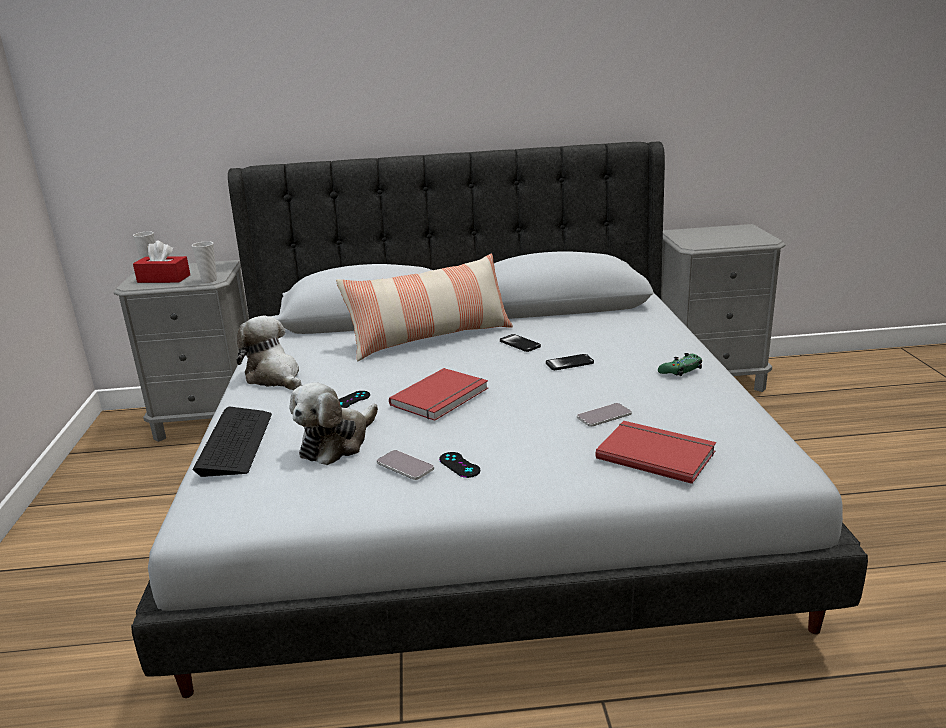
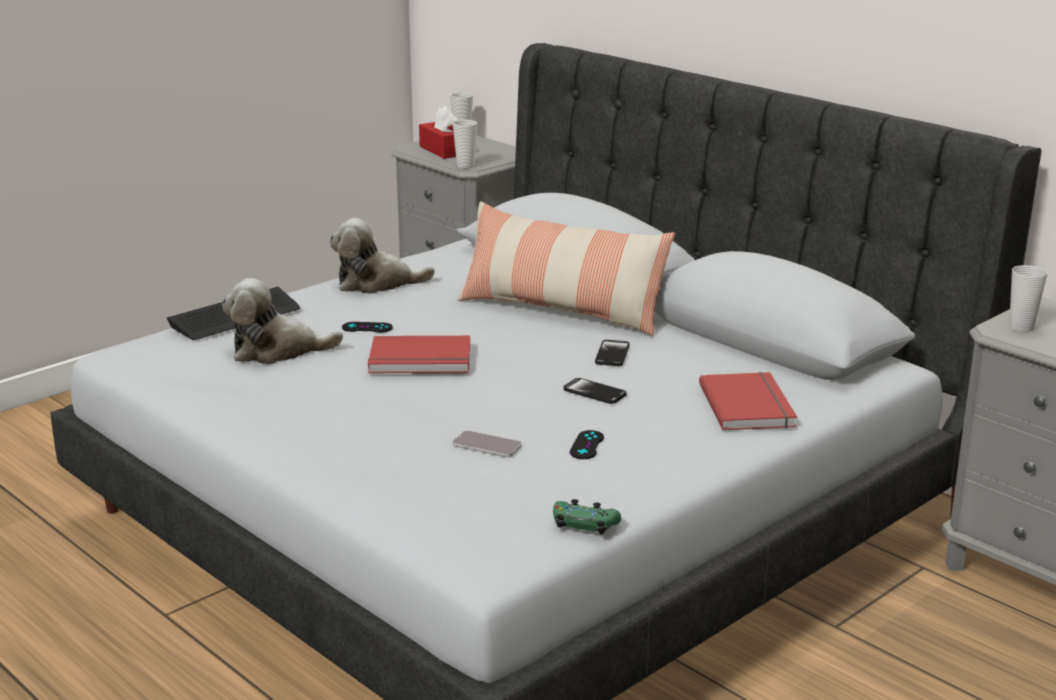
camera: 50 degrees right, 0 degrees up
(275, 377) = (376, 283): plush toy -> plush toy turned 105 degrees counterclockwise
(405, 466) = (271, 390): phone -> none
(459, 465) = (302, 412): black game controller -> black game controller (587, 445)
(656, 453) = (429, 490): red book -> red book (749, 405)
(680, 370) = (664, 454): green game controller -> green game controller (585, 524)
(696, 242) = (1021, 327): none -> cup

